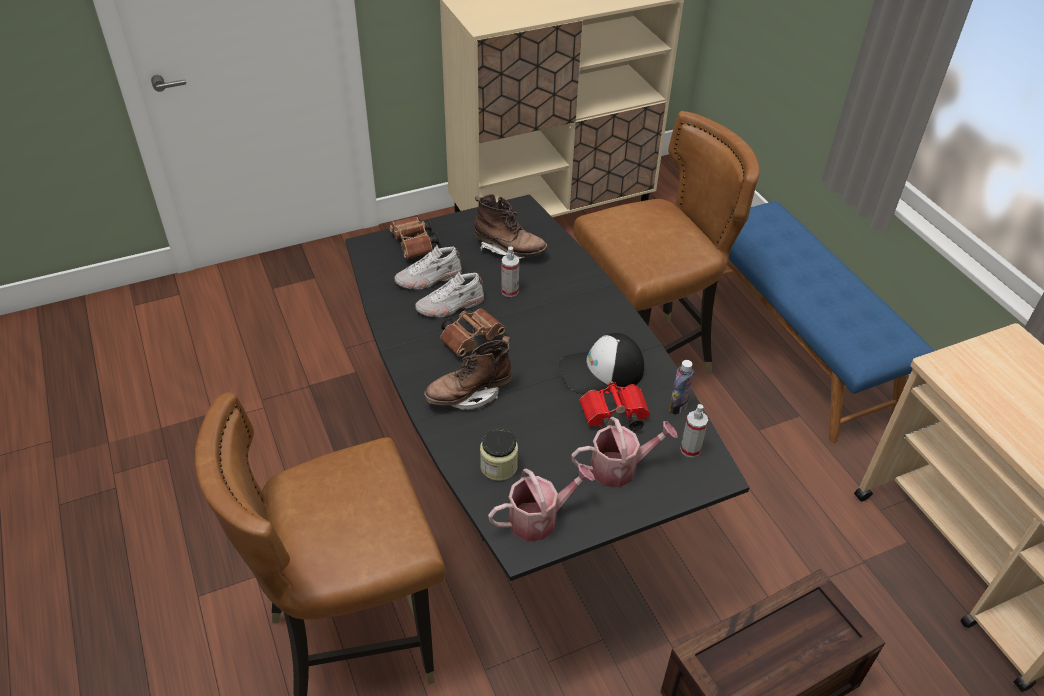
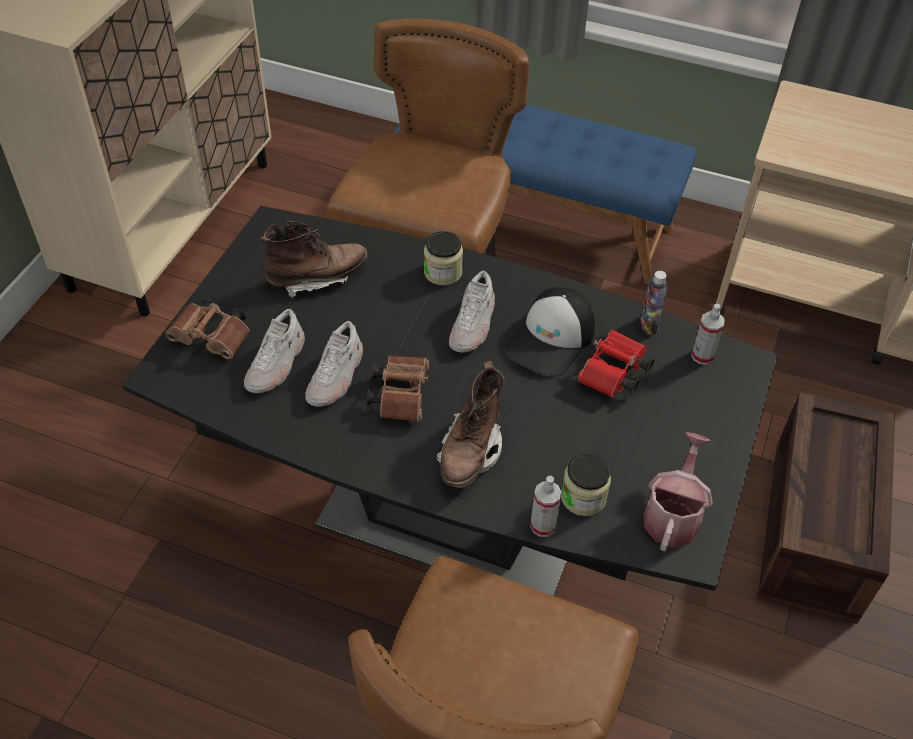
camera: 45 degrees left, 5 degrees up
(510, 291) = (373, 320): spray bottle -> spray bottle (543, 526)
(564, 331) = (473, 325): none -> white shoe
(585, 292) = (443, 272): none -> jar
(620, 467) = (674, 415): watering can -> none

